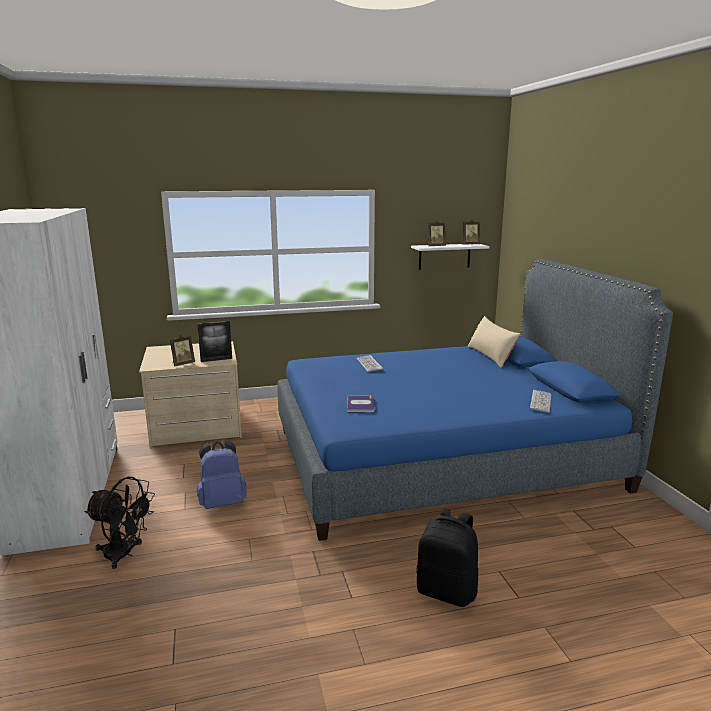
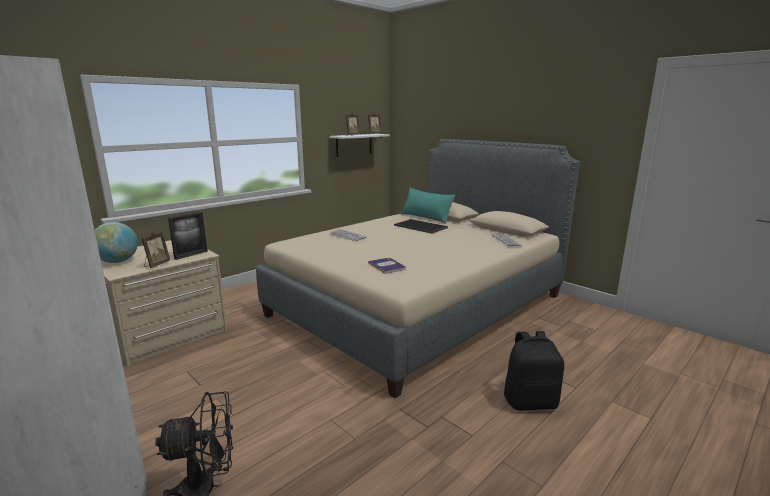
camera: 30 degrees left, 0 degrees up
(161, 356) = (118, 261): none -> globe
(222, 503) = (269, 395): blue backpack -> none
(442, 458) = (418, 305): blue bed -> beige bed
(464, 366) = (419, 226): none -> tray
(491, 356) = (426, 217): beige pillow -> turquoise pillow

